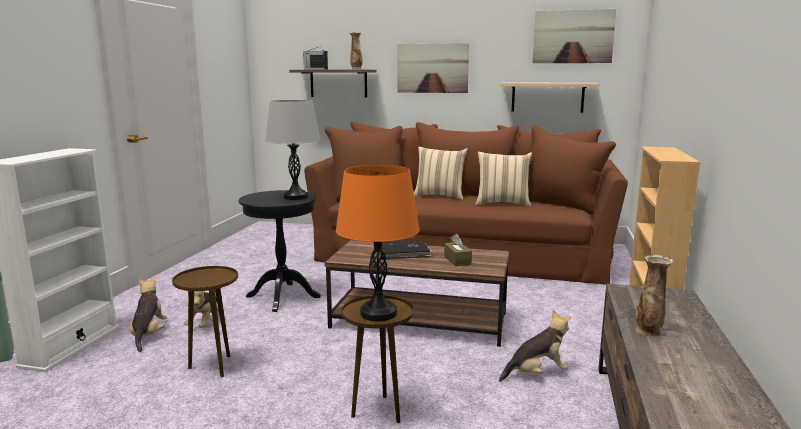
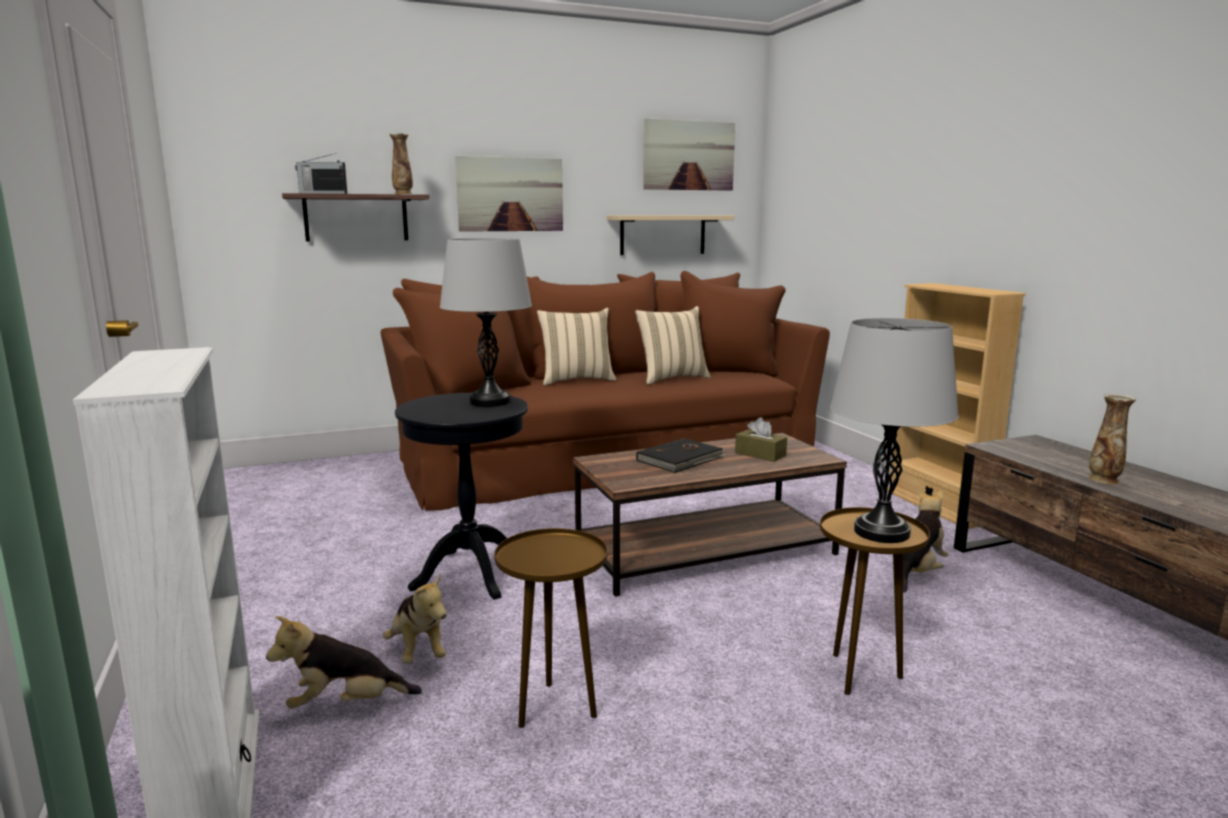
camera: 35 degrees left, 0 degrees up
(149, 335) = (346, 704): plush toy -> plush toy turned 60 degrees counterclockwise
(378, 313) = (881, 532): orange table lamp -> grey table lamp

